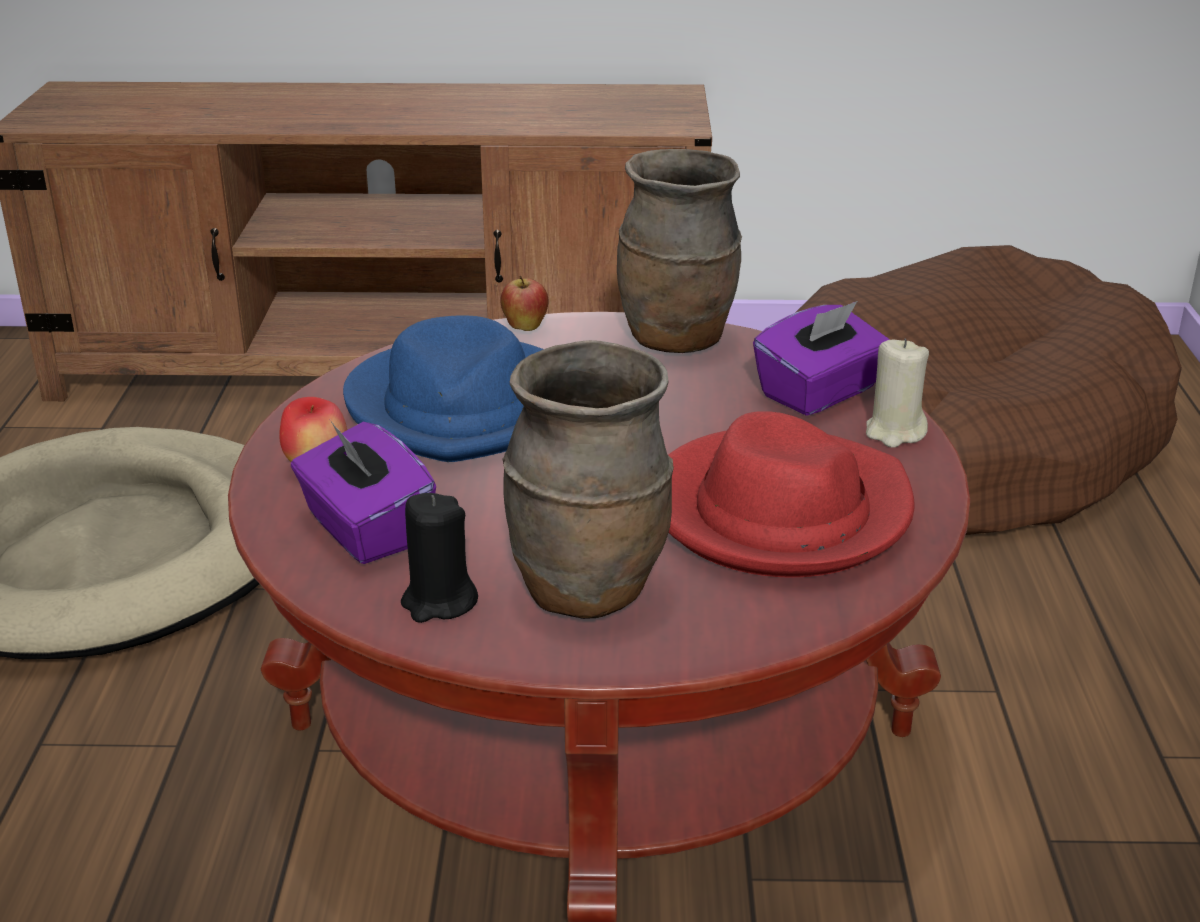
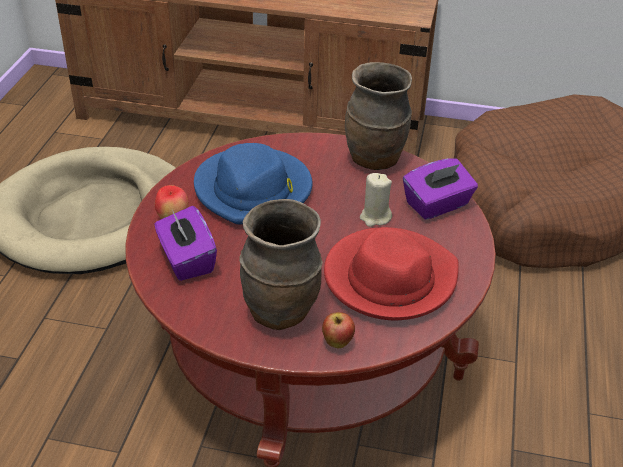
camera: 10 degrees right, 10 degrees up
(439, 602) = (209, 308): black candle -> none
(525, 329) = (299, 142): apple -> apple (337, 343)
(894, 432) = (467, 236): beige candle -> beige candle (375, 217)

